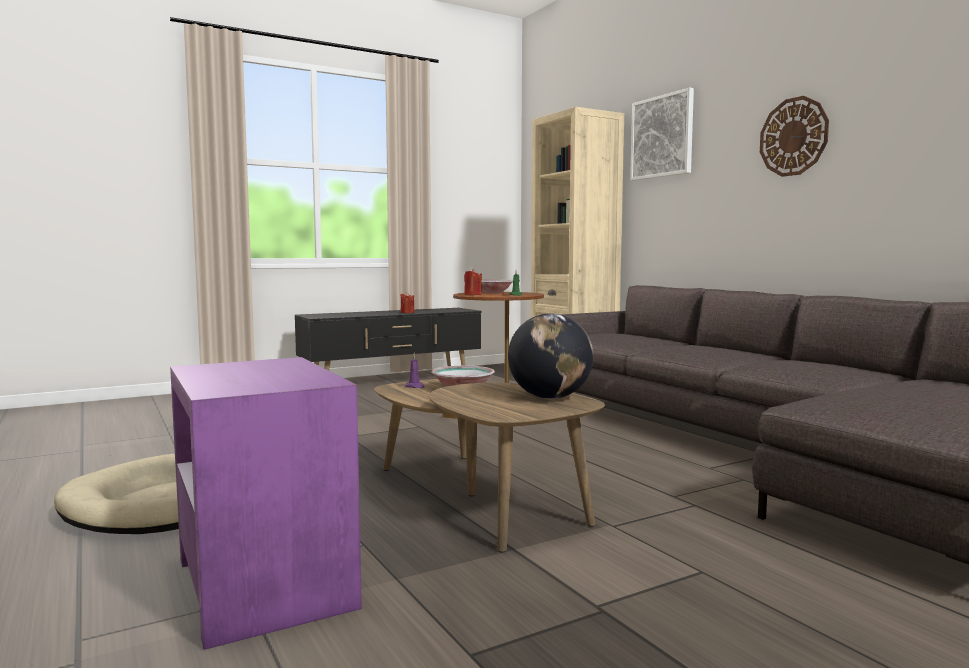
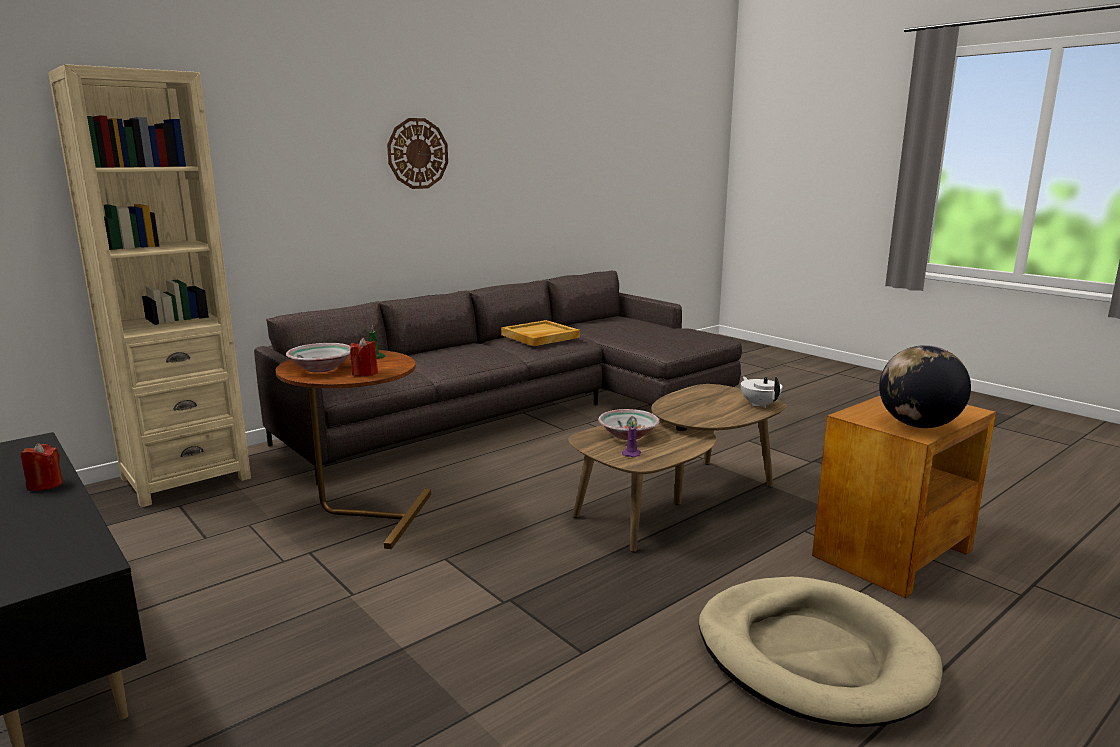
camera: 100 degrees left, 10 degrees up
(265, 581) = (891, 553): purple side table -> brown side table
(498, 411) = (759, 404): none -> white teapot
(550, 397) = (702, 394): globe -> globe (918, 425)
(662, 137) = (250, 126): picture -> none
(808, 362) = (540, 336): none -> beige tray

